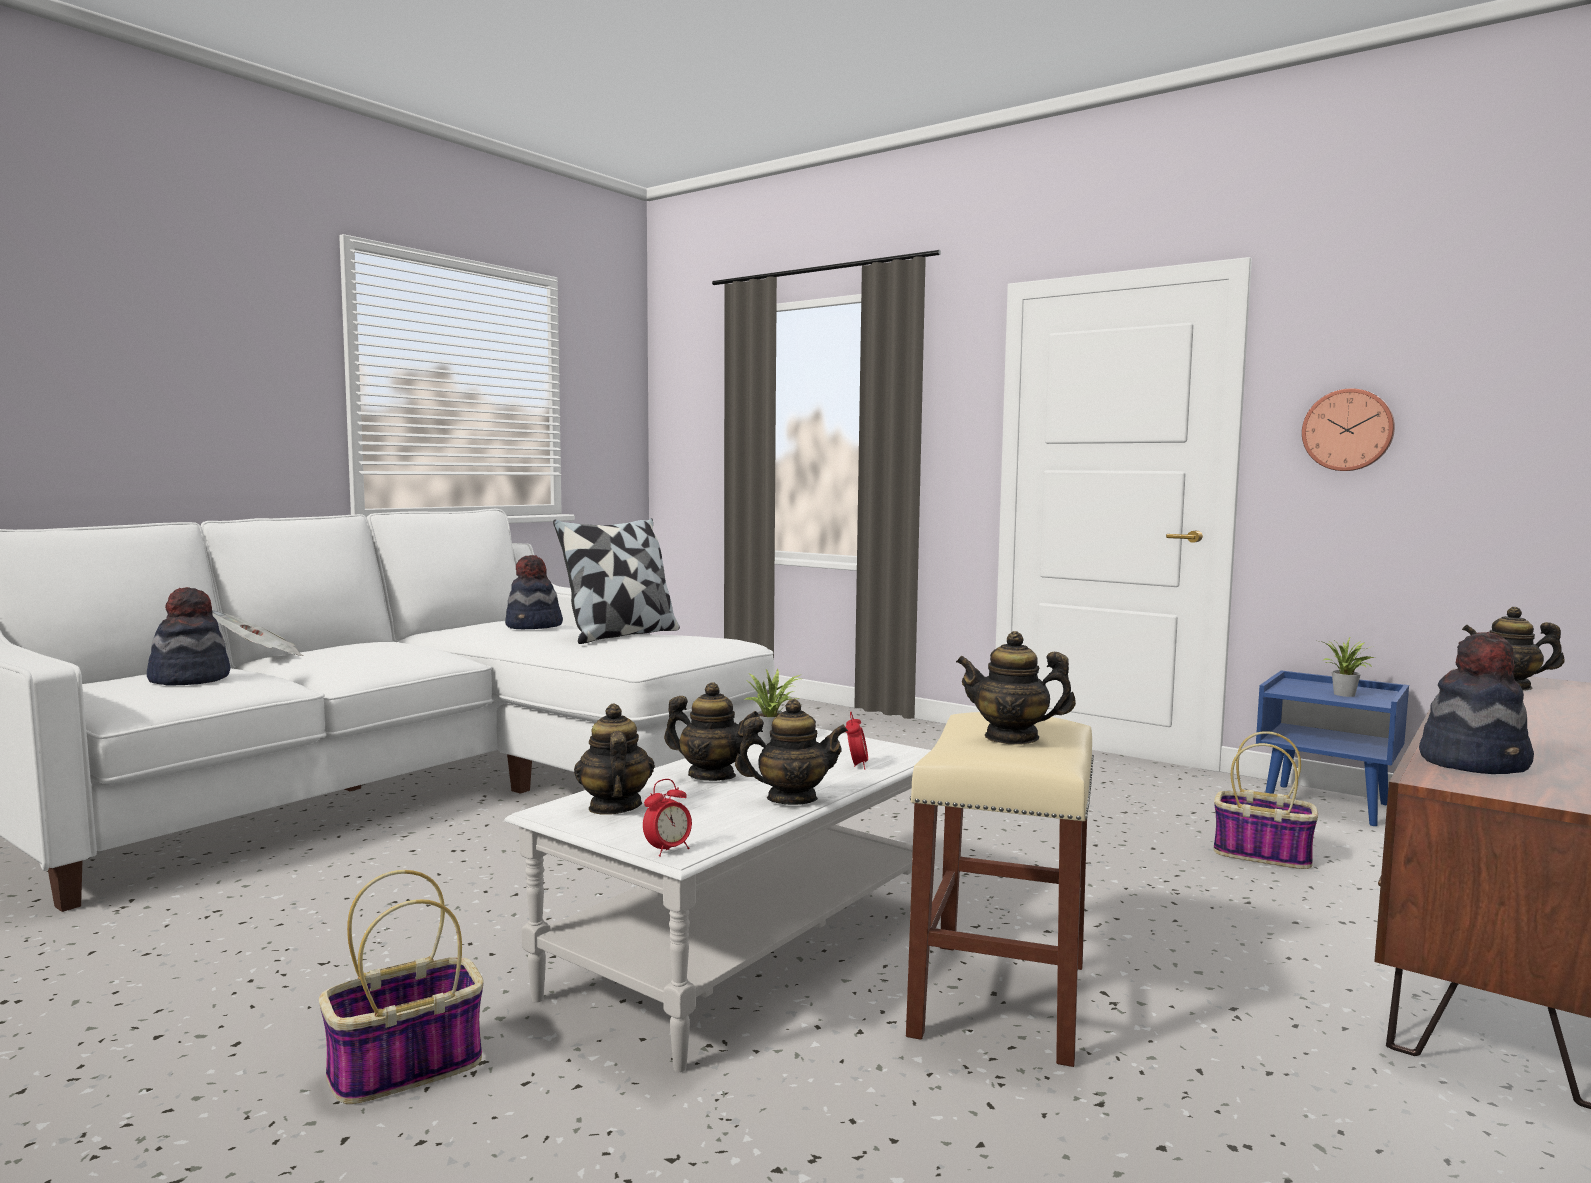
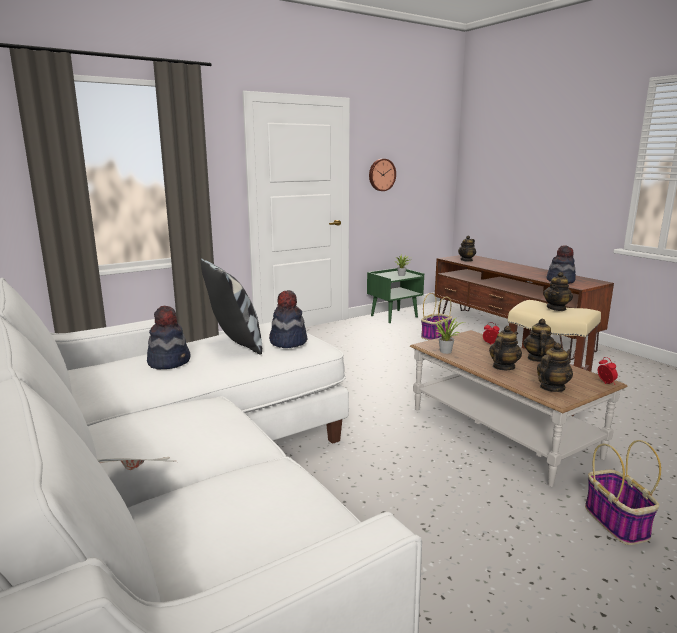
camera: 70 degrees left, 10 degrees up
(190, 679) = (251, 507): hat -> hat (288, 342)
(614, 807) = (551, 388): teapot -> teapot turned 135 degrees clockwise
(749, 947) = (501, 431): white coffee table -> brown coffee table
(1327, 805) = (394, 316): blue nightstand -> green nightstand

